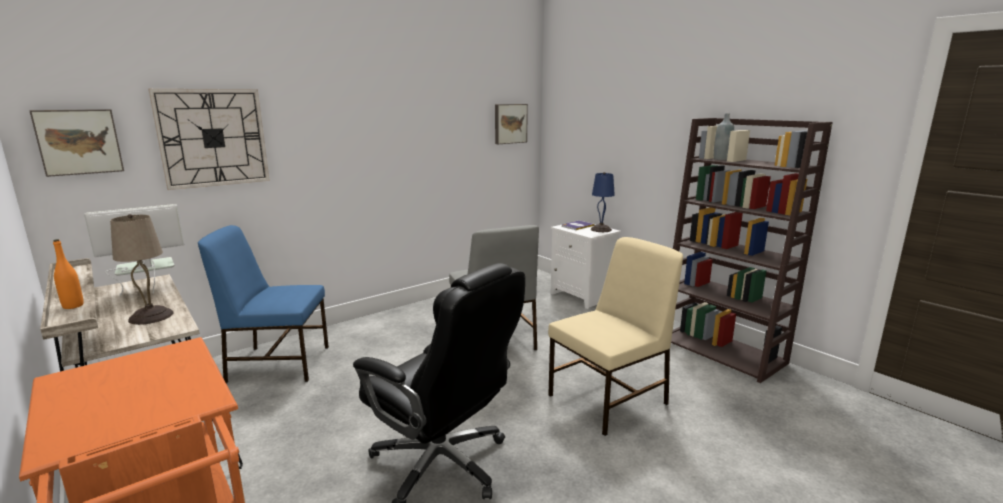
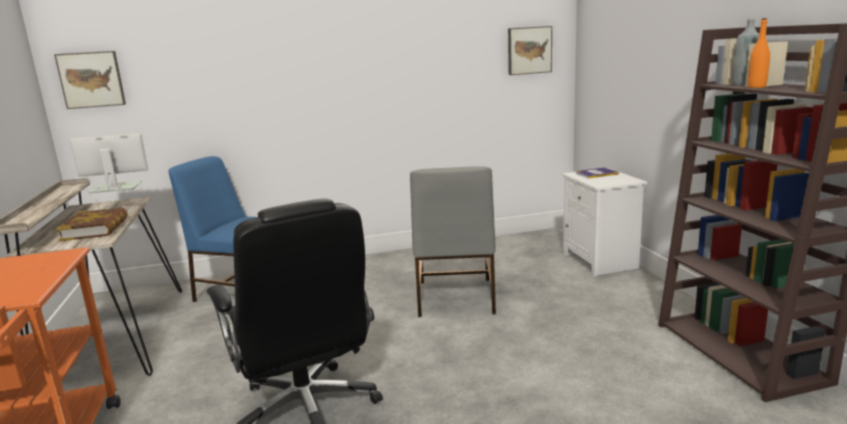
camera: 25 degrees right, 0 degrees up
(73, 306) = (33, 213): orange bottle -> orange bottle (756, 87)
(152, 316) = (96, 229): beige table lamp -> book
(213, 138) = (199, 74): wall clock -> none
(601, 229) = (622, 179): blue table lamp -> none
(610, 399) = (535, 382): beige chair -> none

